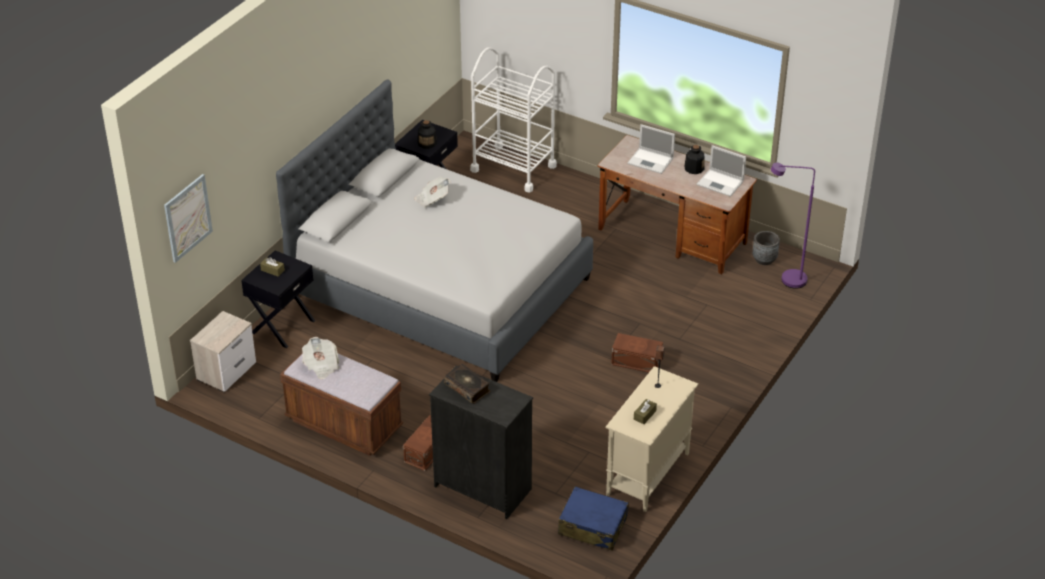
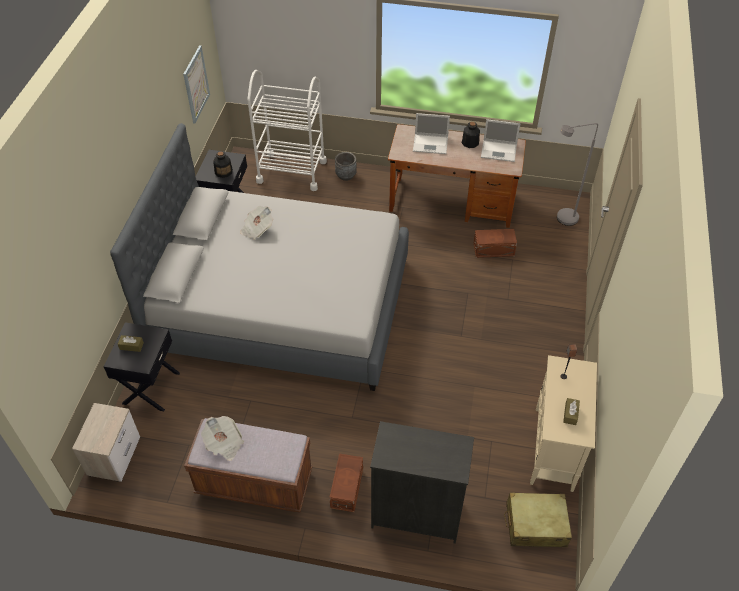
camera: 20 degrees left, 10 degrees up
(187, 218) = (37, 340): picture -> picture (196, 84)
(467, 388) = (405, 446): book -> none
(592, 526) = (535, 525): blue suitcase -> beige suitcase
(637, 362) = (485, 333): brown storage box -> brown storage box (494, 250)
(764, 259) = (534, 205): grey planter -> grey planter (346, 175)
(786, 280) = (562, 219): purple floor lamp -> grey floor lamp

